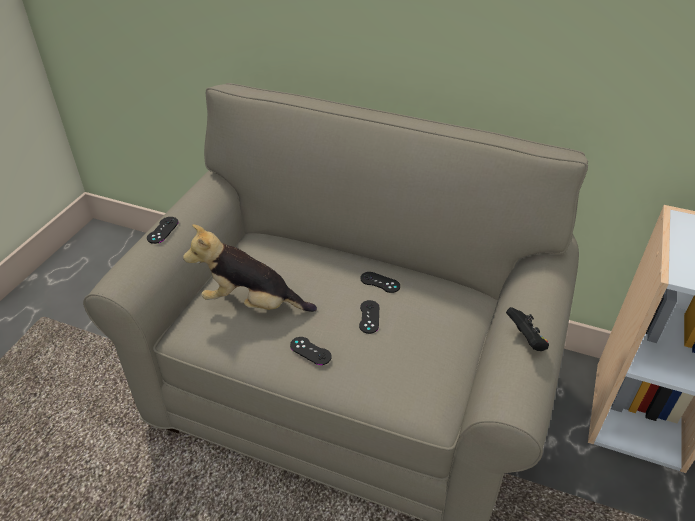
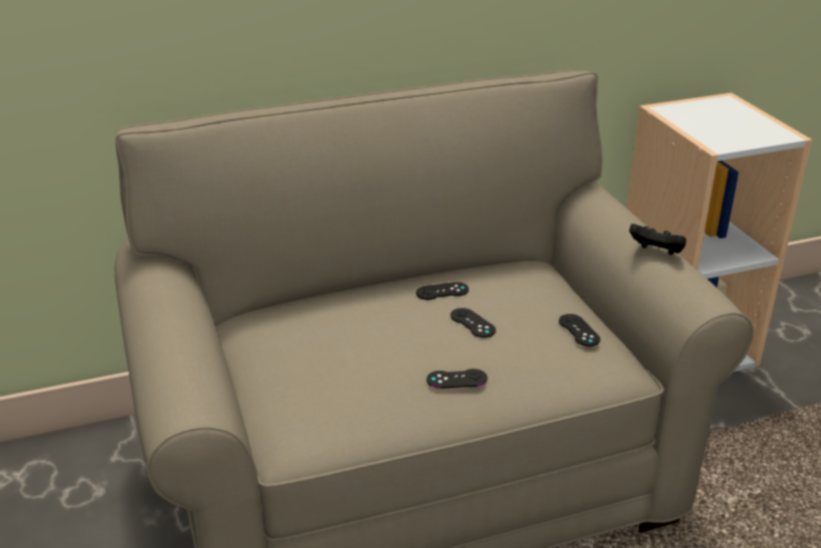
camera: 40 degrees left, 10 degrees down
(162, 230) = (170, 334): black game controller -> black game controller (579, 330)
(252, 303) = (337, 373): plush toy -> none

